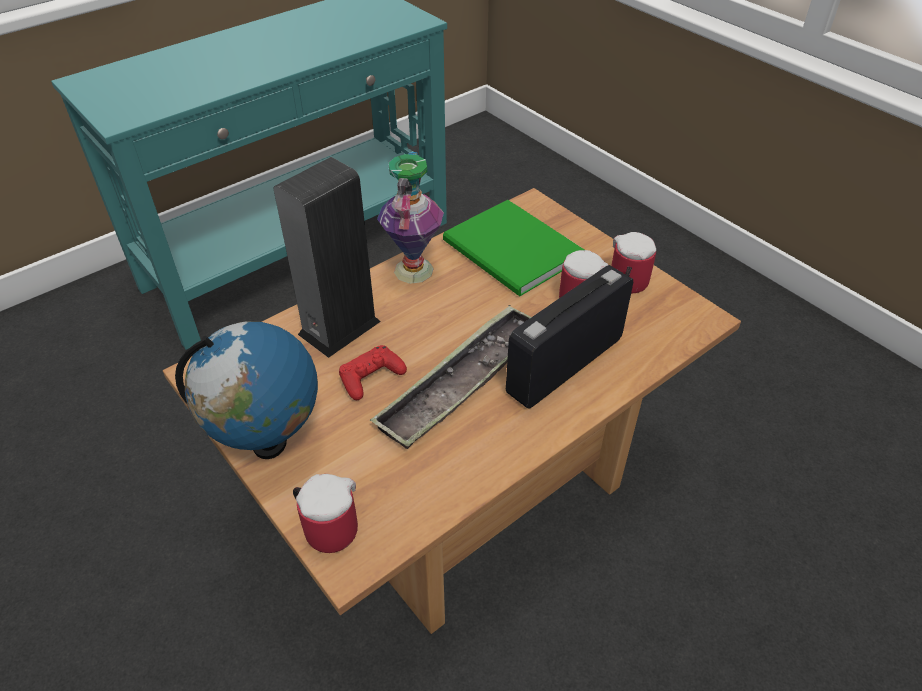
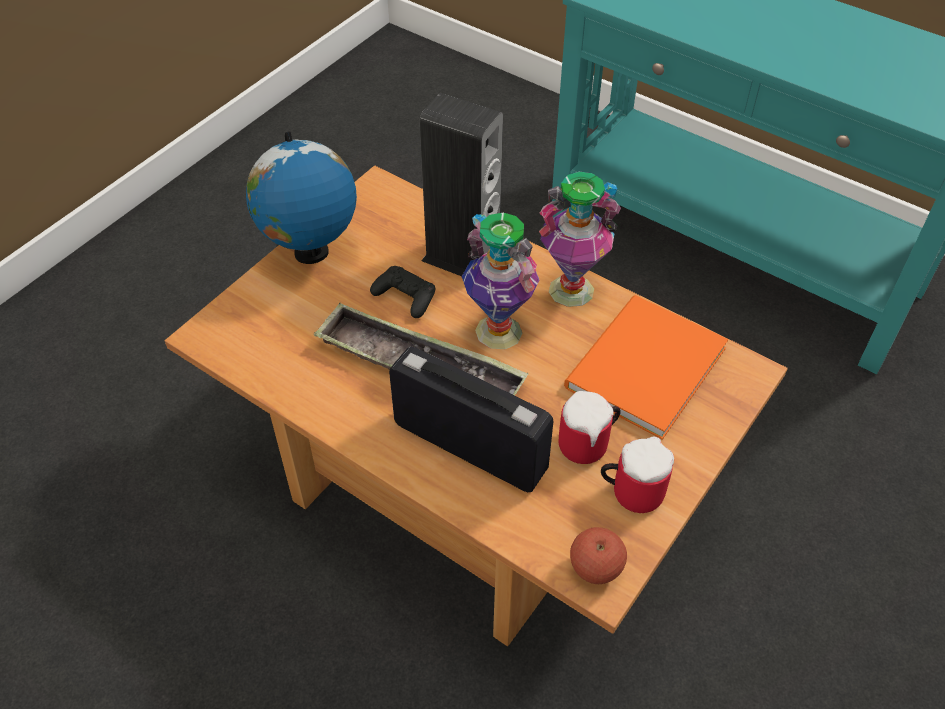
camera: 75 degrees right, 5 degrees up
(327, 525) = (236, 312): mug -> none
(371, 377) = (405, 296): red game controller -> black game controller
(442, 323) = (497, 332): none -> vase
(512, 253) = (640, 369): green book -> orange book
(692, 318) = (595, 569): none -> apple

